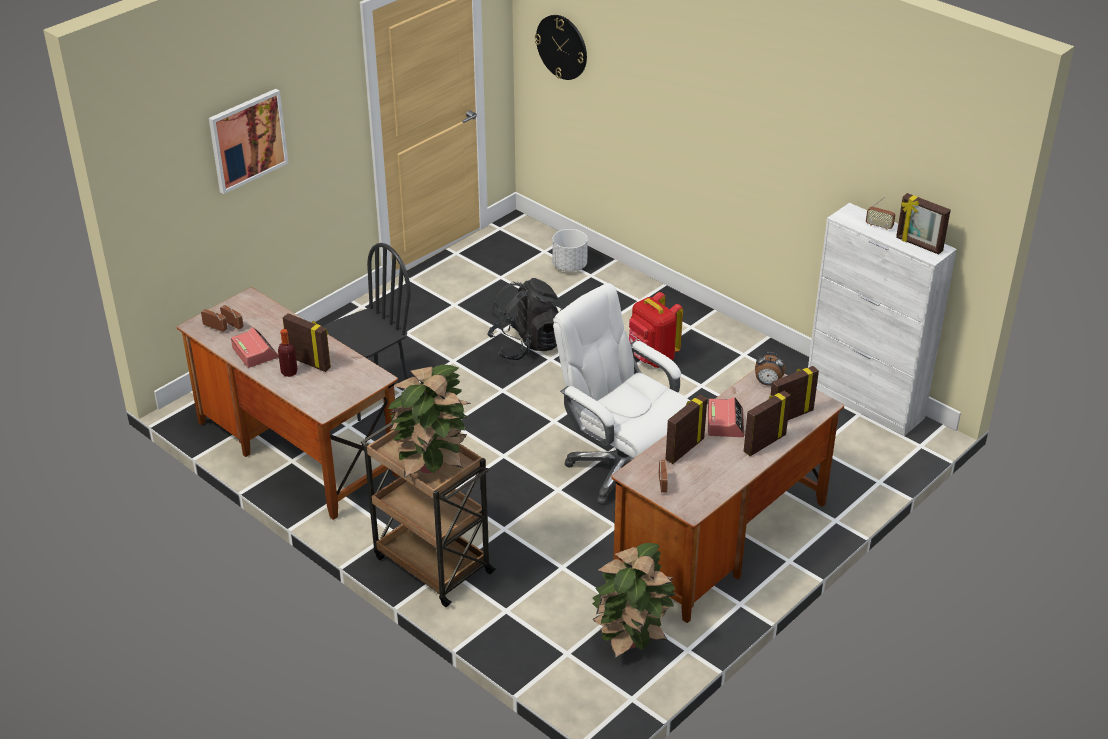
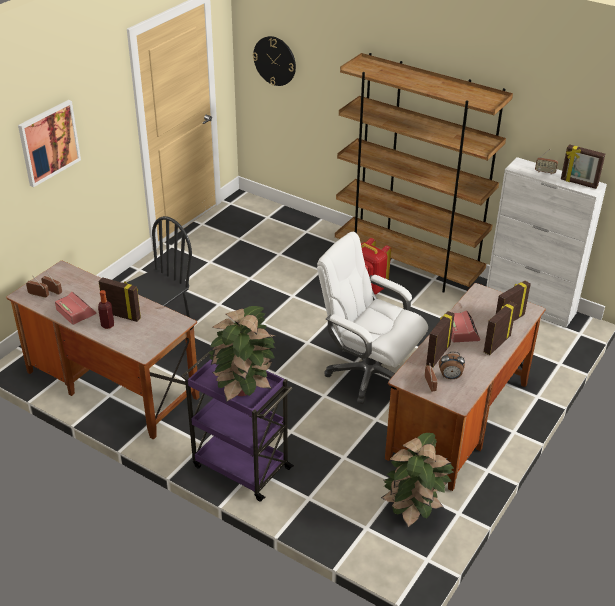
camera: 10 degrees left, 0 degrees up
(431, 563) = (240, 466): brown cart -> purple cart
(527, 345) = (272, 287): black backpack -> none
(569, 266) = (289, 226): white planter -> none
(715, 332) = (408, 265): none -> brown bookcase
(767, 383) = (483, 297): alarm clock -> alarm clock (450, 377)

